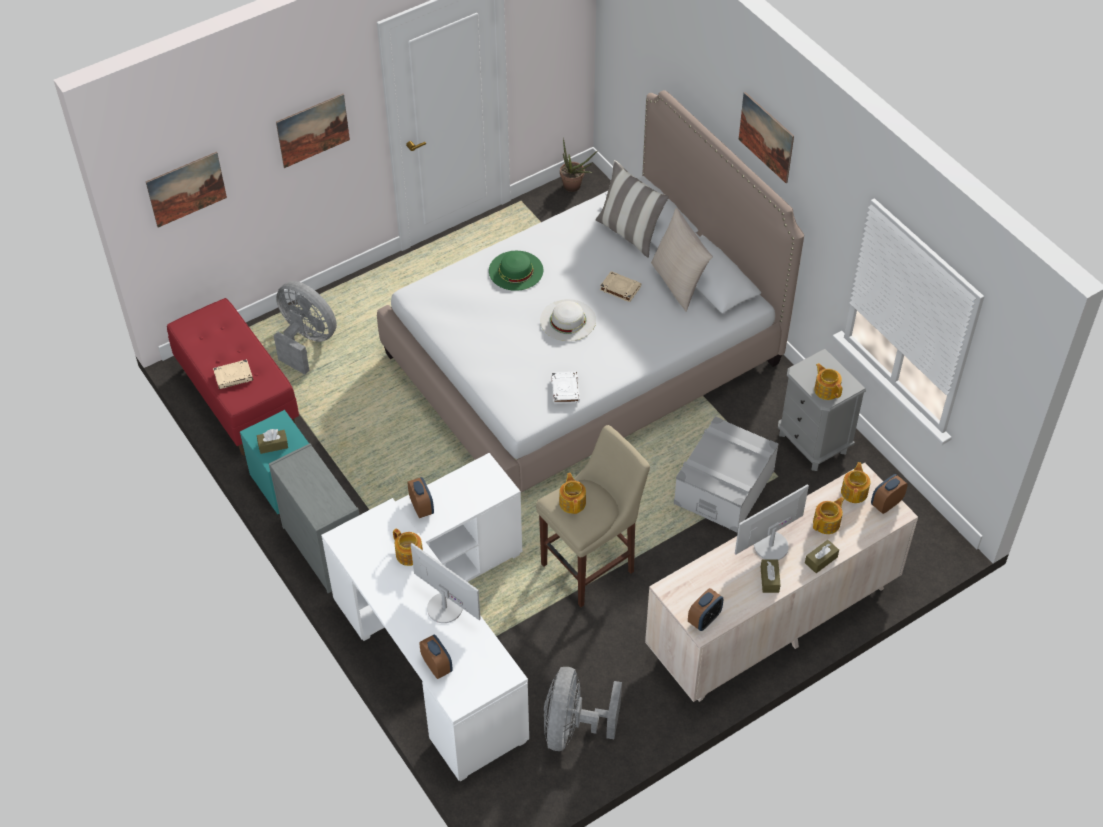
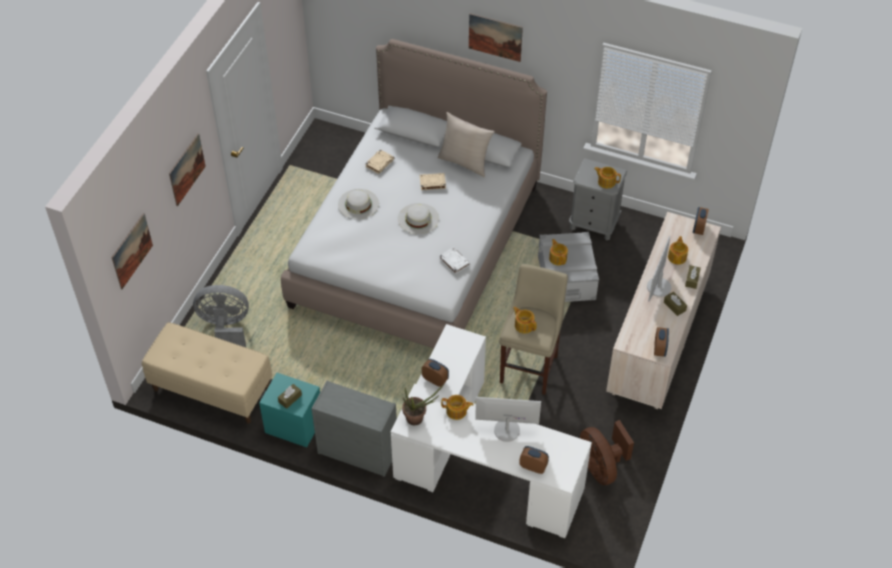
camera: 35 degrees left, 0 degrees up
(234, 376) = (222, 369): beige book -> beige book (379, 163)
(237, 398) = (211, 389): red bench -> beige bench
(516, 270) = (358, 204): green hat -> white hat
(573, 727) = (601, 467): grey fan -> brown fan
(575, 187) = (318, 139): potted plant -> potted plant (418, 418)
(630, 233) = (408, 146): pillow -> none
(854, 492) = (676, 231): teapot -> teapot (558, 258)

